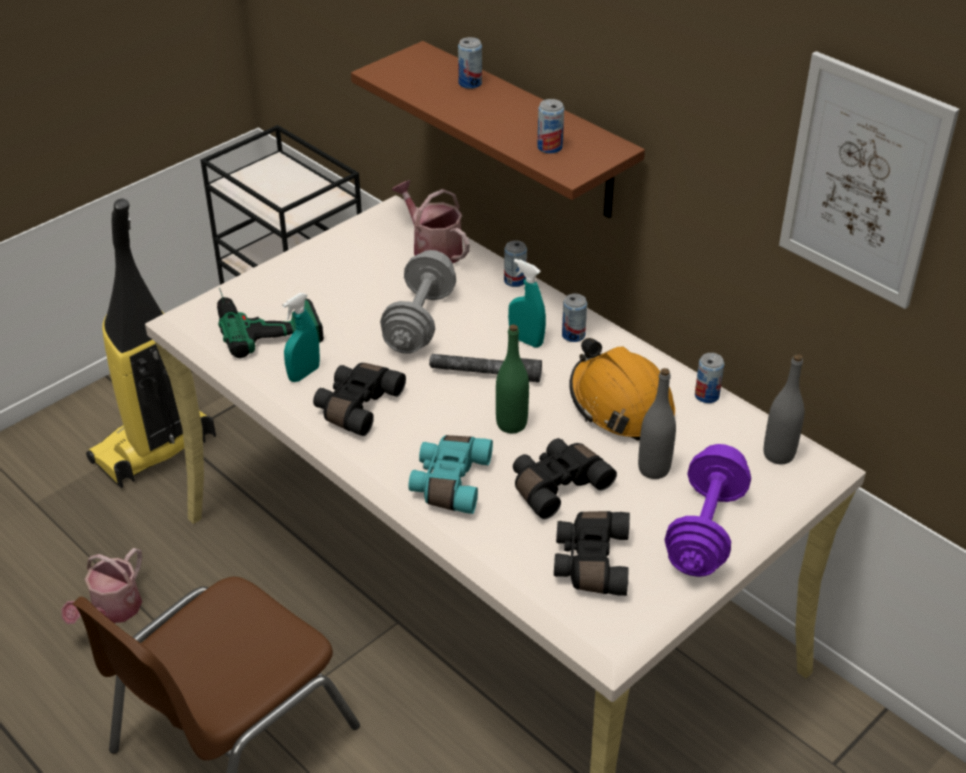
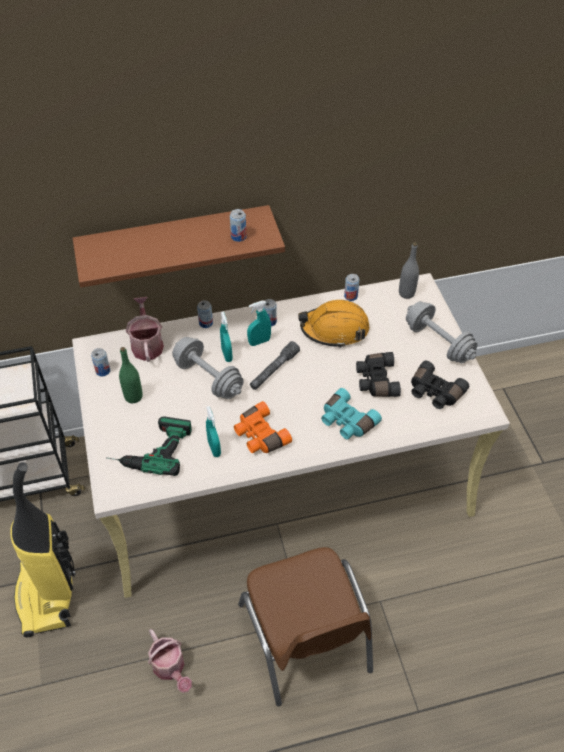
camera: 60 degrees left, 10 degrees up
(356, 406) = (259, 436): black binoculars -> orange binoculars
(433, 249) = (147, 344): watering can -> watering can turned 90 degrees clockwise
(470, 83) = (143, 238): can -> can (103, 371)
(475, 321) = (227, 355): none -> turquoise spray bottle
(511, 424) = (320, 377): green bottle -> green bottle (133, 397)
(654, 469) = (388, 340): grey bottle -> none
(705, 530) = (438, 342): purple dumbbell -> grey dumbbell
(863, 181) = (409, 147): picture -> none

